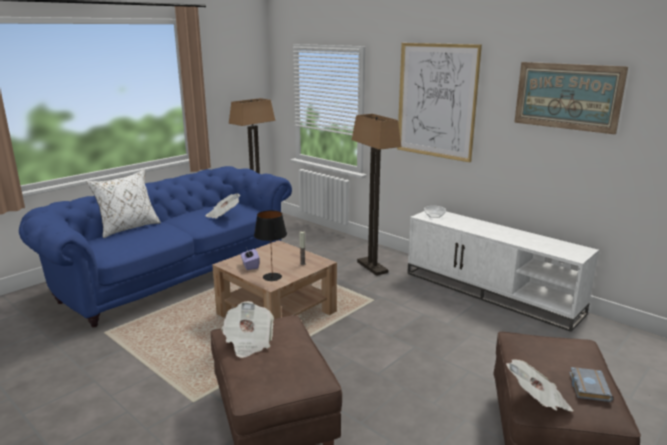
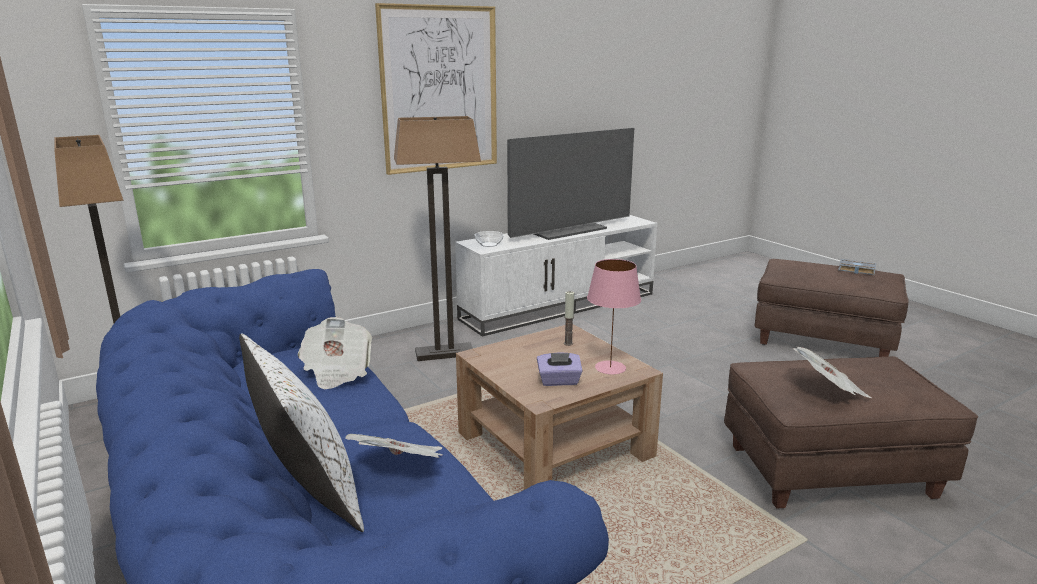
camera: 75 degrees left, 0 degrees up
(272, 277) = (609, 367): black table lamp -> pink table lamp
(504, 233) = (567, 230): none -> television
(537, 400) = (884, 286): newspaper -> newspaper (401, 467)
(567, 96) = (584, 64): picture -> none

